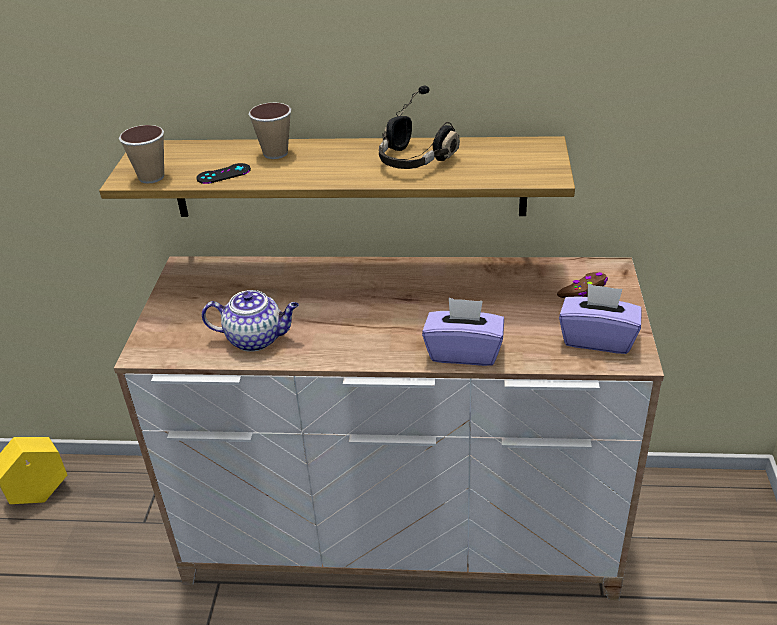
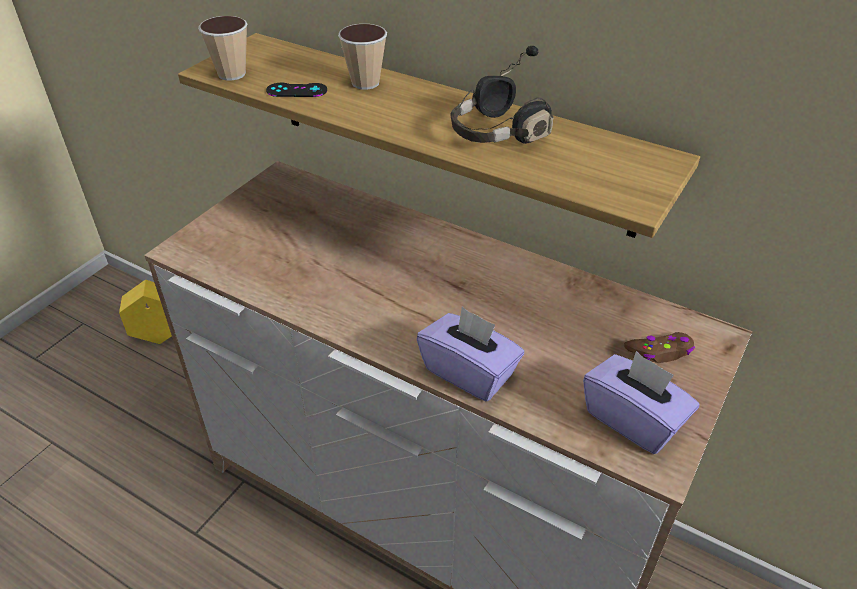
camera: 25 degrees right, 5 degrees up
(256, 339) = (282, 274): teapot -> none

